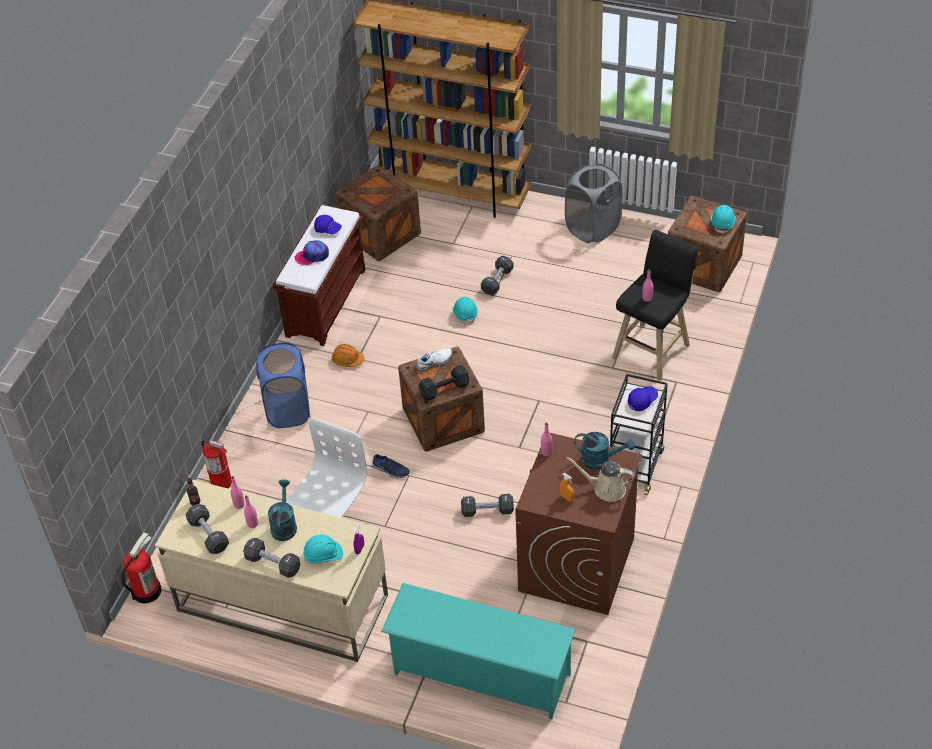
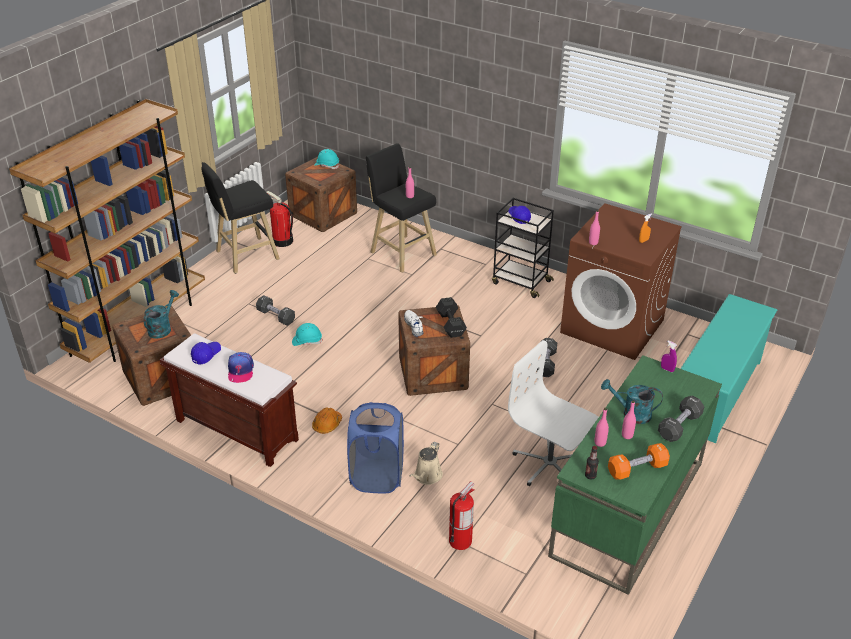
camera: 80 degrees left, 10 degrees down
(146, 591) = (596, 621): fire extinguisher -> fire extinguisher (282, 241)
(208, 535) = (637, 469): black dumbbell -> orange dumbbell
(281, 603) = (627, 509): beige desk -> green desk
(323, 555) = (672, 392): turquoise hard hat -> none
(390, 470) = (482, 414): blue shoe -> none
(592, 228) = (244, 256): grey laundry basket -> black stool
(600, 460) = (606, 220): turquoise watering can -> turquoise watering can (162, 328)
(606, 489) = (637, 223): beige watering can -> beige watering can (426, 476)

